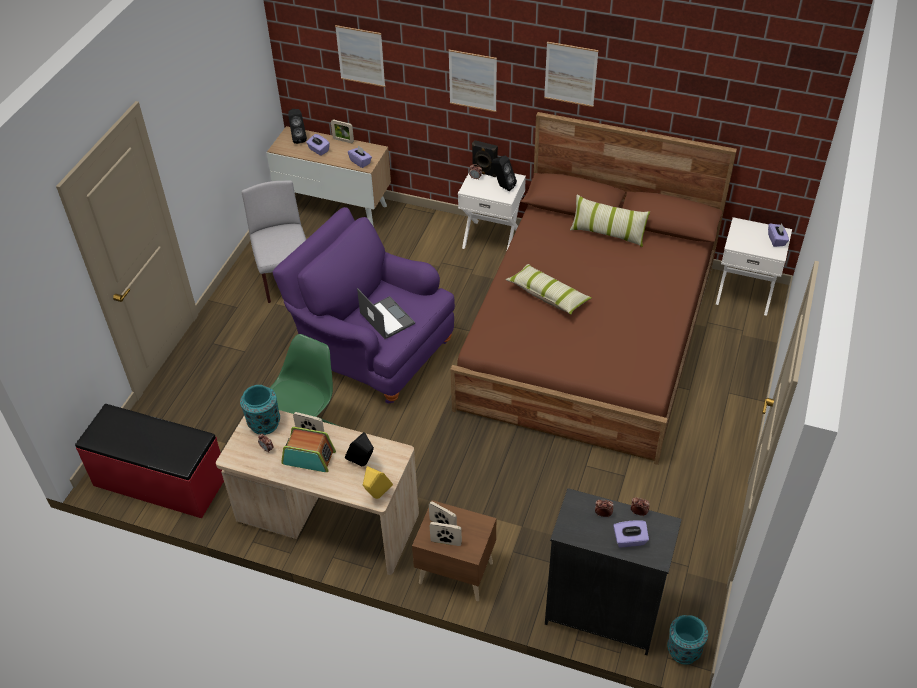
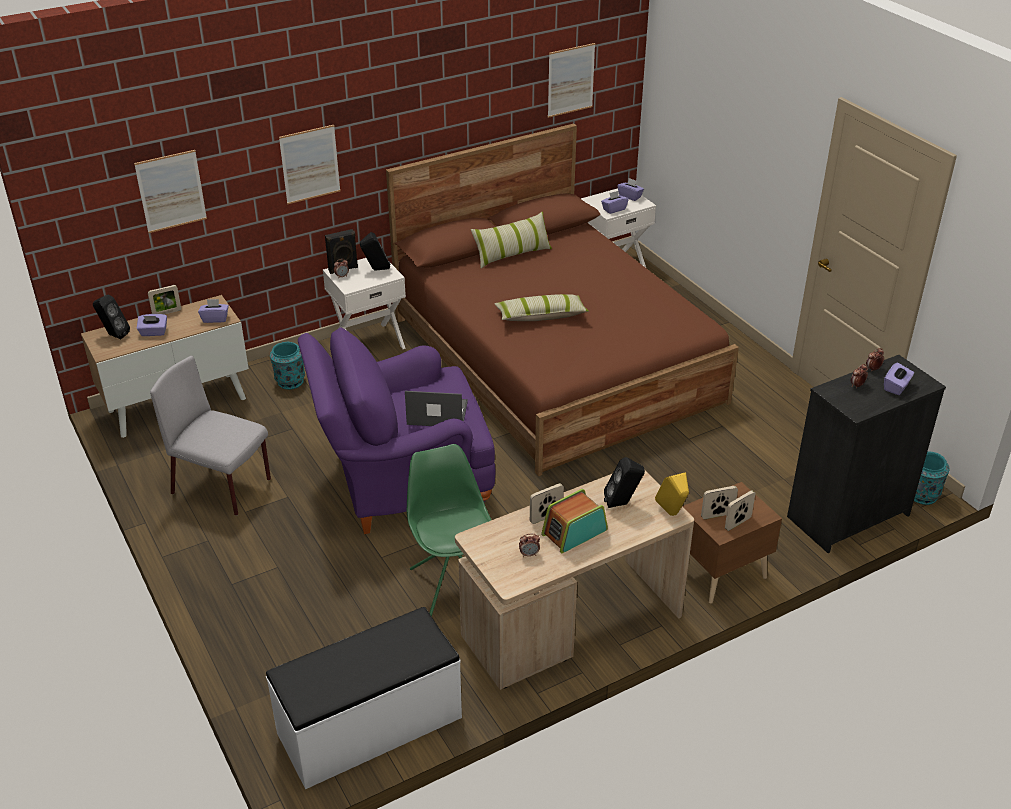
camera: 50 degrees left, 10 degrees down
(160, 481) = (370, 726): red bench -> white bench
(264, 423) = (492, 540): turquoise vase -> turquoise vase (290, 382)
(570, 74) = (412, 111): picture -> picture (570, 80)
(744, 243) = (614, 209): none -> purple tissue box

